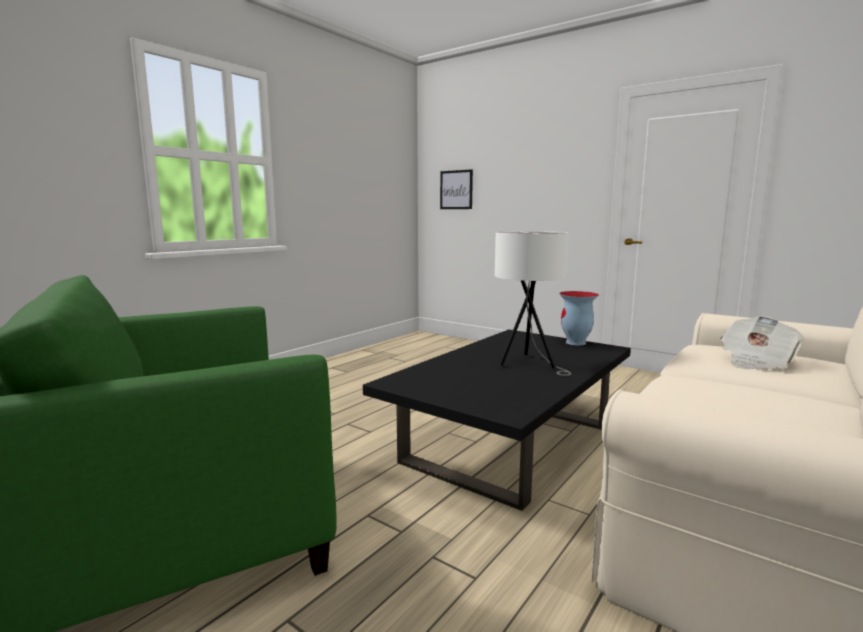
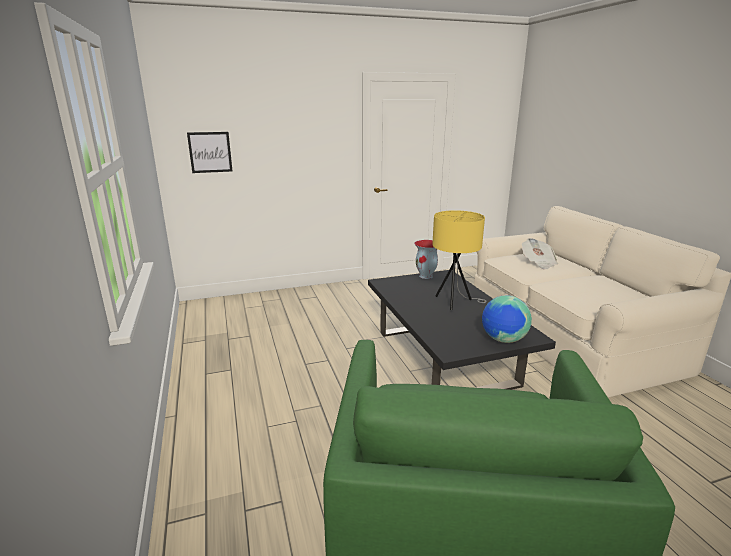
camera: 55 degrees left, 10 degrees up
(467, 399) = (503, 340): none -> globe
(529, 364) = (454, 302): white table lamp -> yellow table lamp

